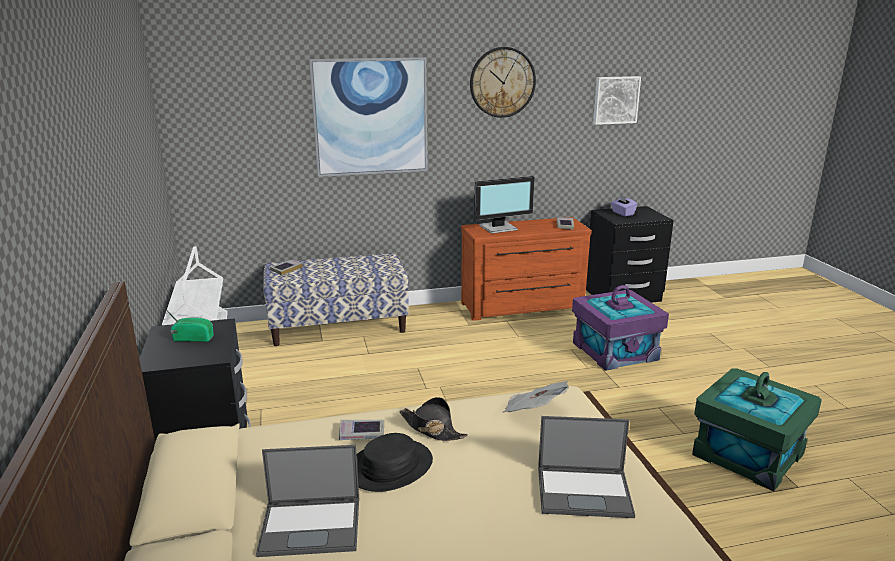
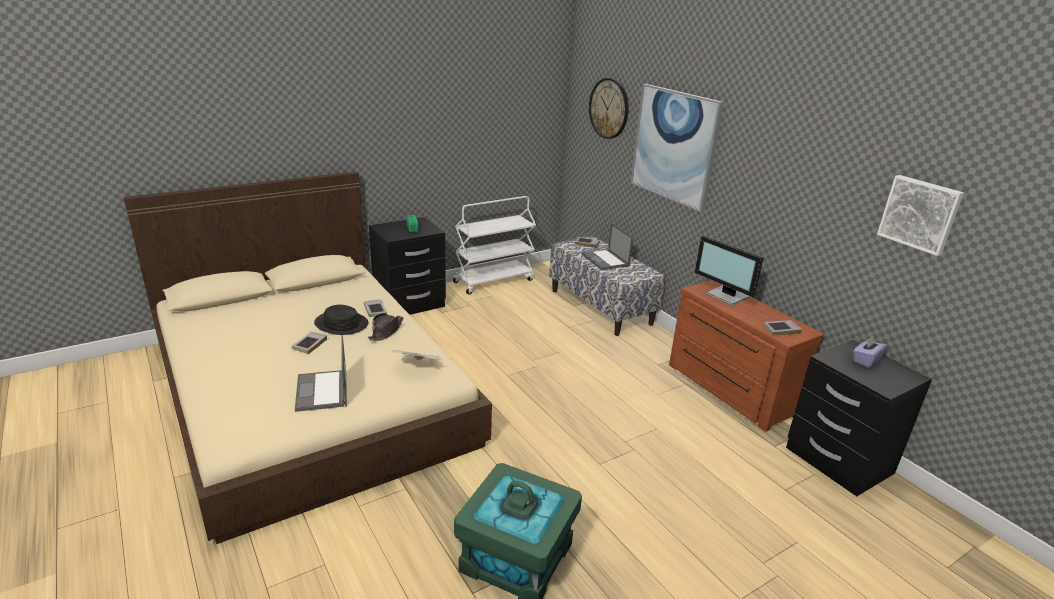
camera: 70 degrees right, 5 degrees up
(312, 526) = (286, 312): laptop -> laptop (605, 260)
(446, 500) = (309, 345): none -> book
(502, 82) = (786, 147): wall clock -> wall clock (609, 108)
(614, 351) = (676, 458): purple storage box -> none

